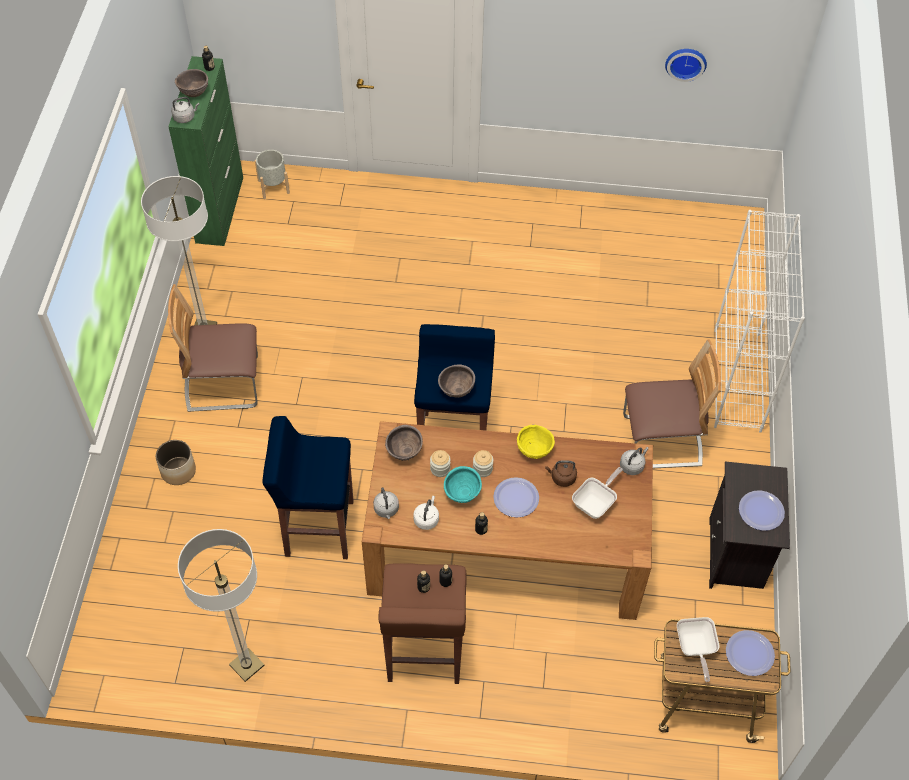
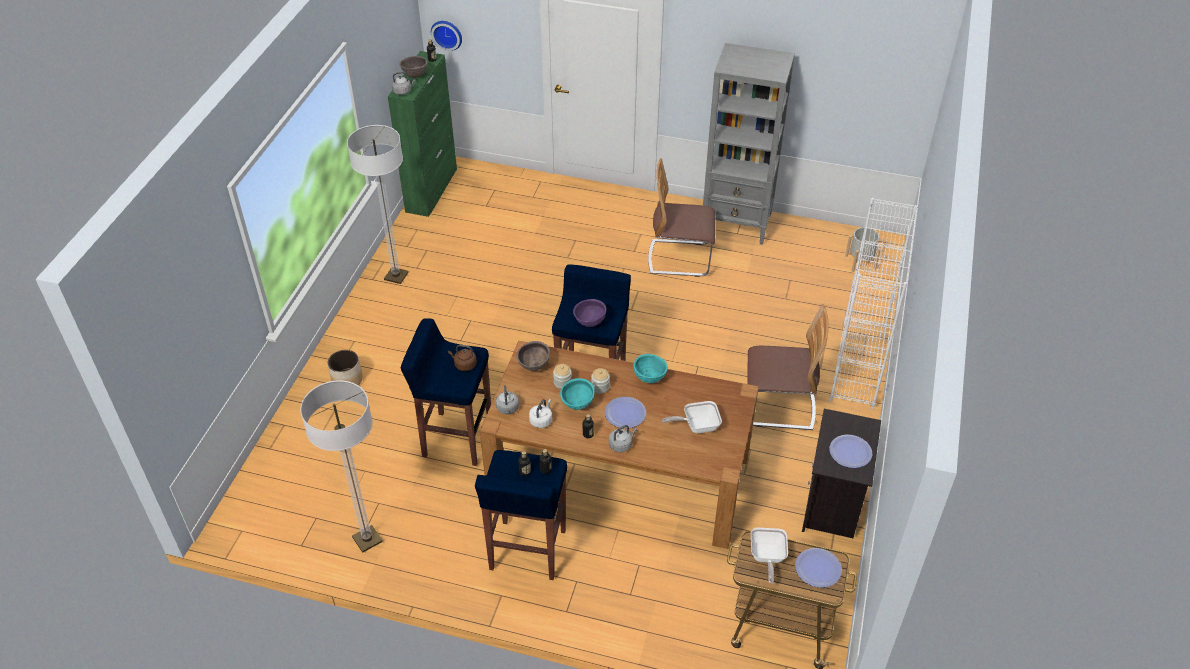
camera: 10 degrees right, 10 degrees down
(223, 385) = (402, 319): chair -> chair (680, 258)
(273, 187) = (480, 178): grey planter -> grey planter (860, 262)
(424, 653) = (527, 551): brown stool -> blue stool
(456, 391) = (590, 323): brown bowl -> purple bowl
(534, 451) = (649, 378): yellow bowl -> turquoise bowl
(562, 478) = (670, 402): brown kettle -> brown kettle (464, 365)
(578, 216) = (737, 224): none -> grey bookcase
(596, 503) = (697, 426): frying pan -> frying pan turned 150 degrees counterclockwise
(632, 465) = (736, 400): grey kettle -> grey kettle (621, 445)
(685, 62) = (834, 84): wall clock -> wall clock (447, 34)

